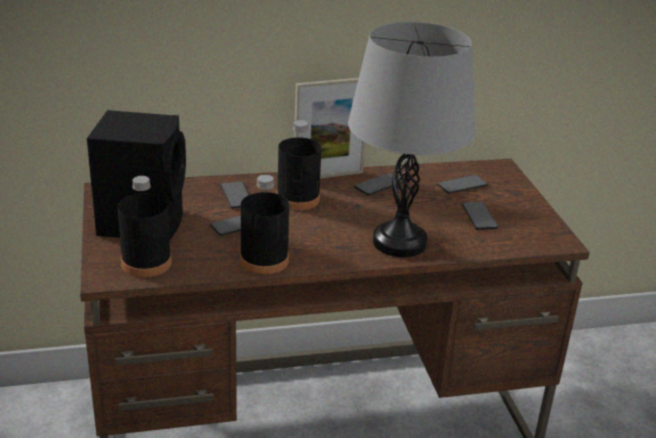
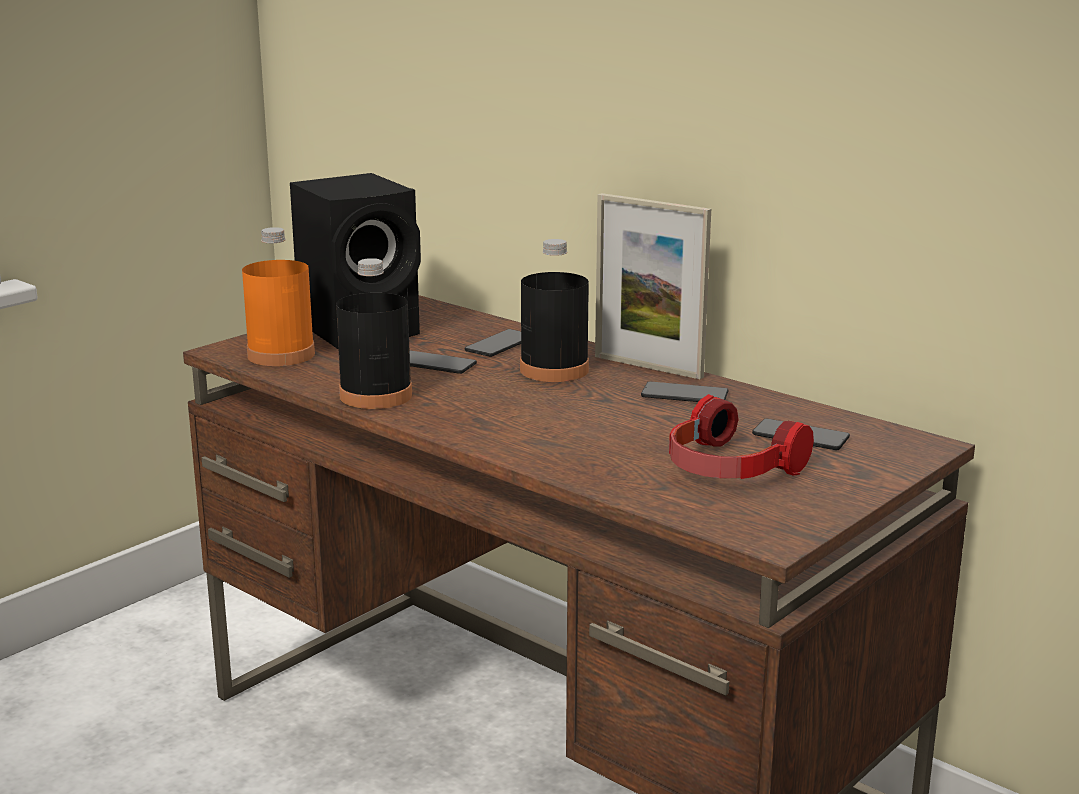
camera: 55 degrees right, 10 degrees down
(146, 263) = (281, 355): black bottle -> orange bottle
(399, 242) = (552, 444): grey table lamp -> none
(479, 216) = (728, 469): phone -> headphones

